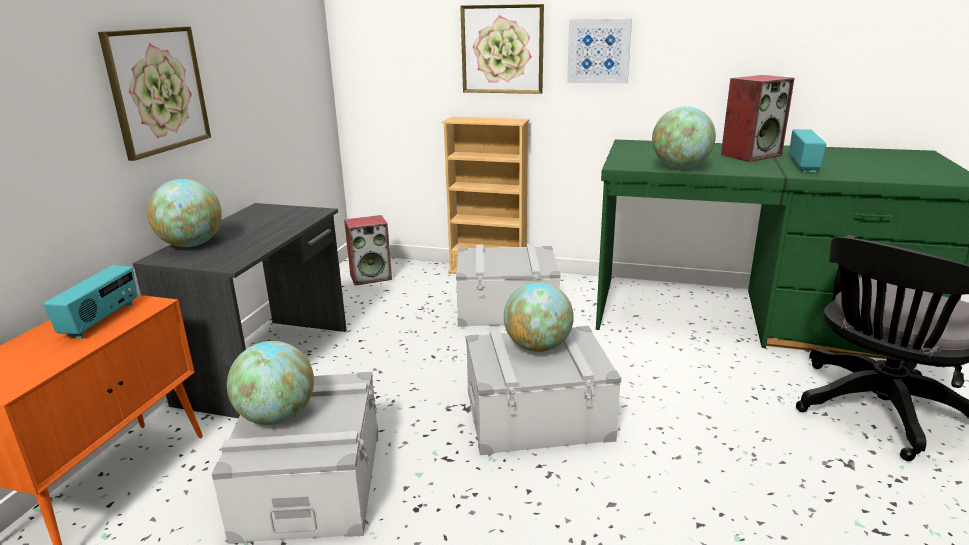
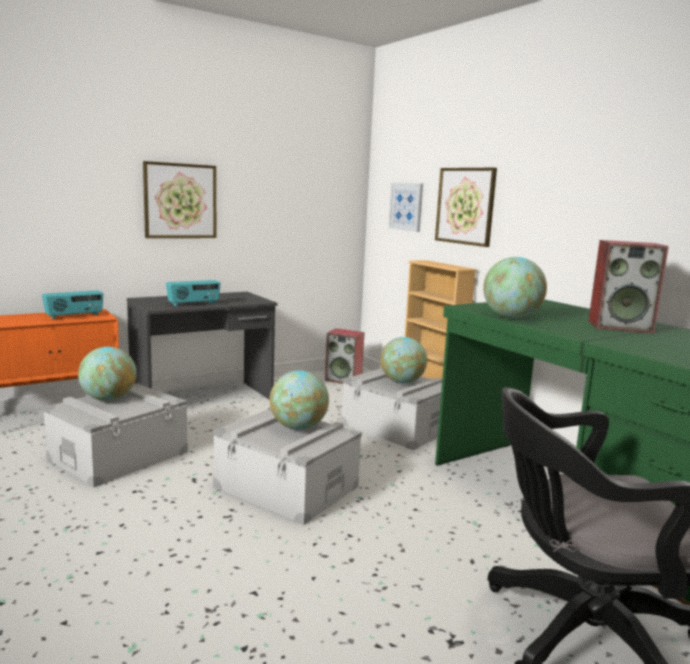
camera: 40 degrees right, 10 degrees down
(191, 244) = (166, 298): globe -> globe (402, 382)
(599, 51) = (534, 212): picture -> picture (406, 206)
(804, 165) = (644, 341): radio -> radio (194, 304)

